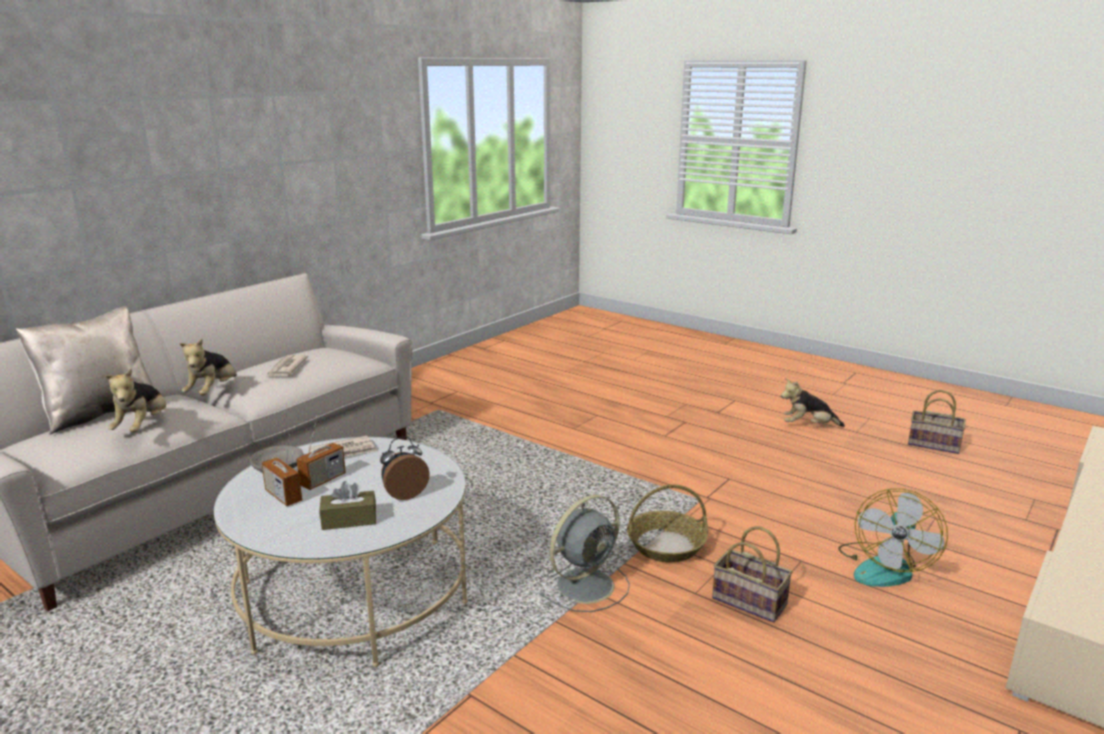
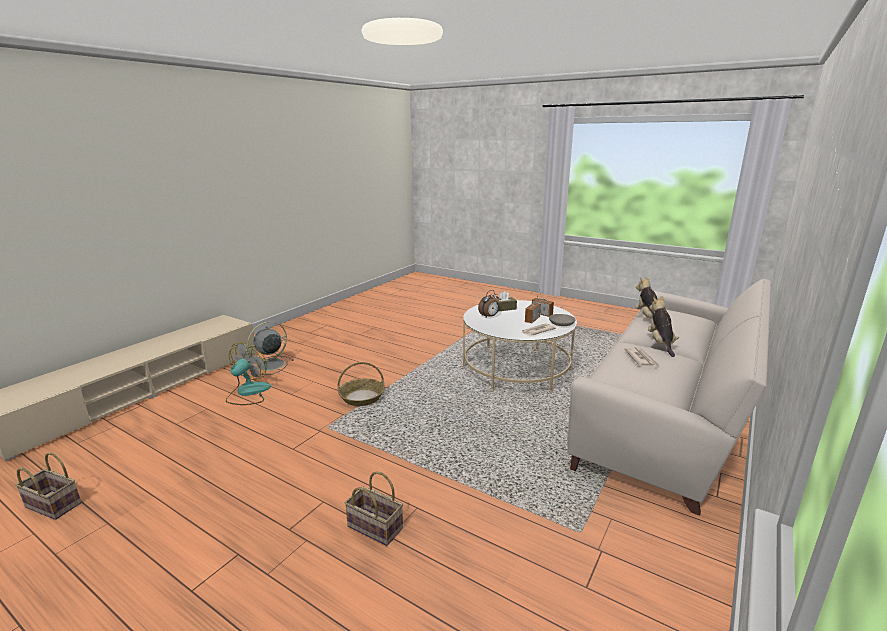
camera: 175 degrees right, 0 degrees up
(100, 412) = (694, 326): beige pillow -> none
(586, 584) = (408, 378): grey fan -> grey fan (269, 365)
(751, 601) = (331, 375): basket -> basket (373, 527)
(808, 426) = (151, 531): plush toy -> none

